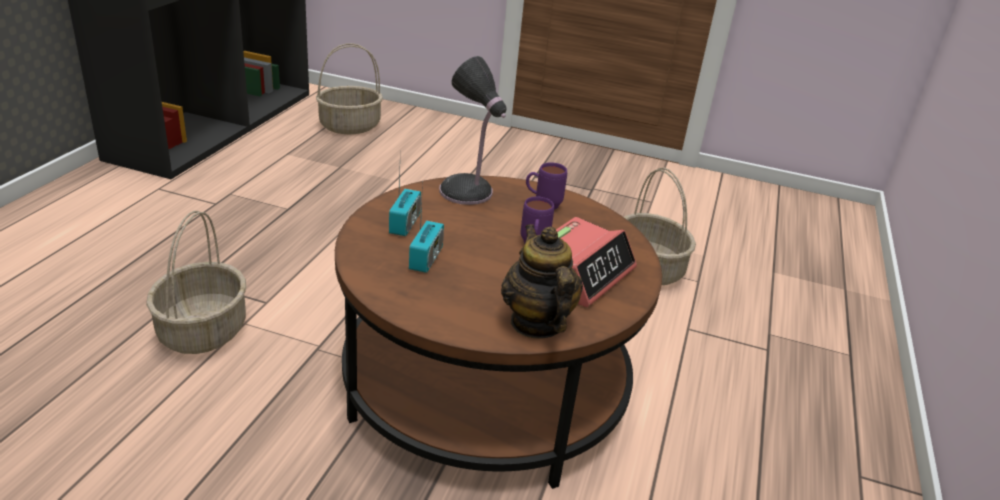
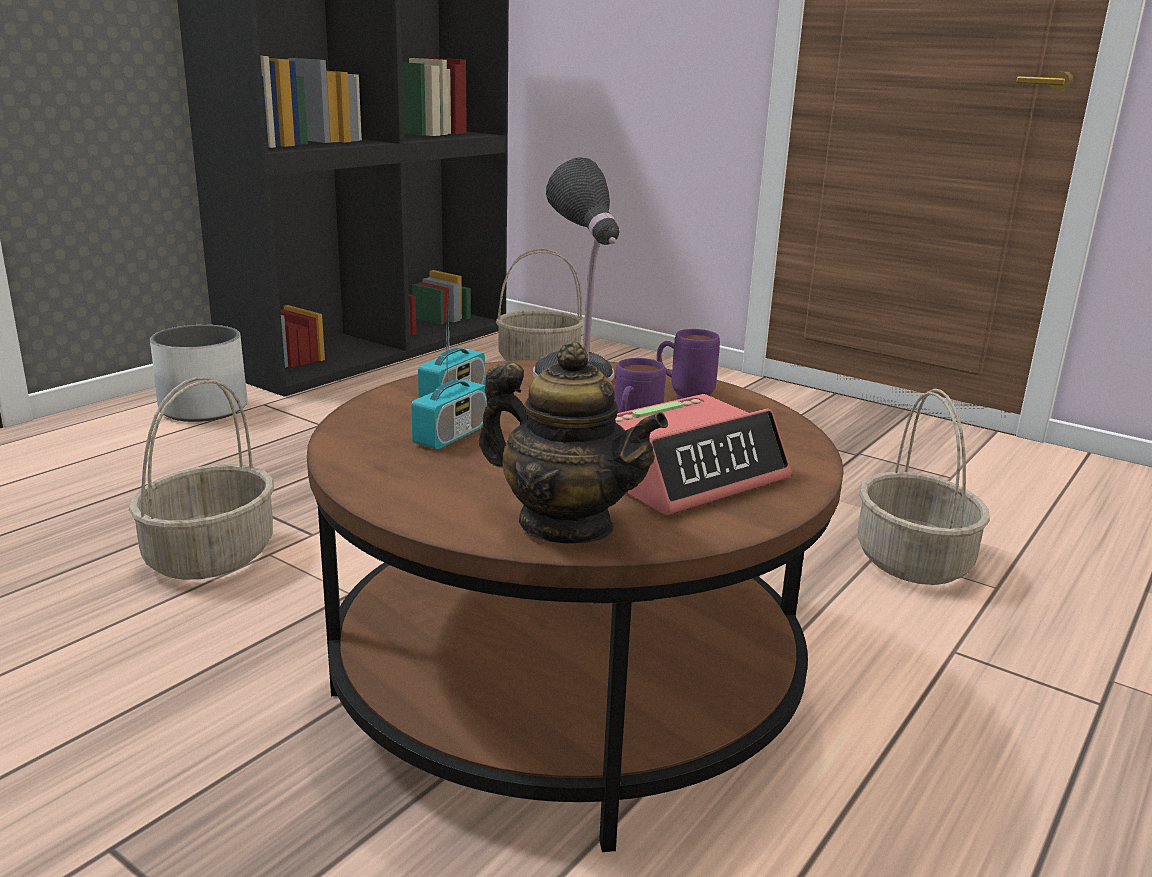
camera: 20 degrees right, 10 degrees down
(112, 198) = (204, 409): none -> white planter
(537, 323) = (566, 525): teapot -> teapot turned 120 degrees clockwise

